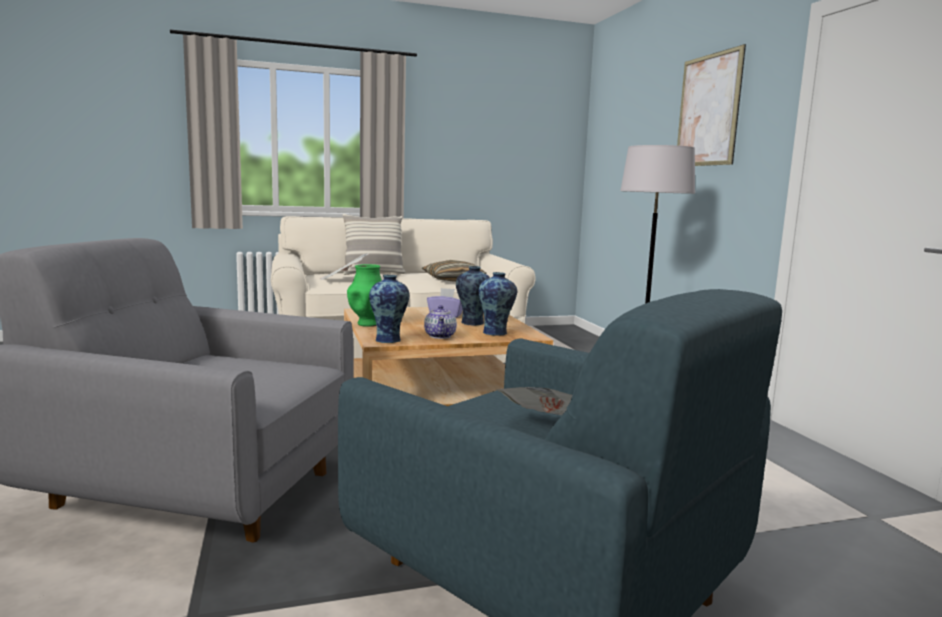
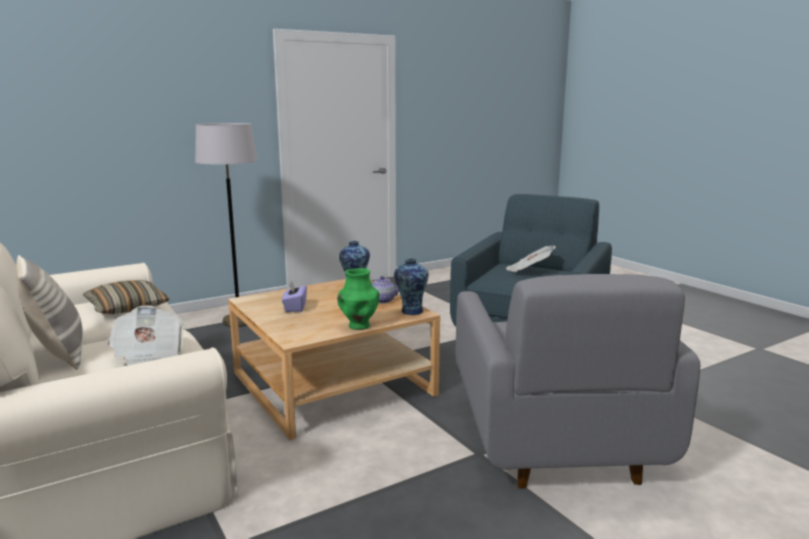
camera: 105 degrees left, 5 degrees up
(472, 323) = (323, 297): vase -> none
(708, 110) = (179, 86): picture -> none

